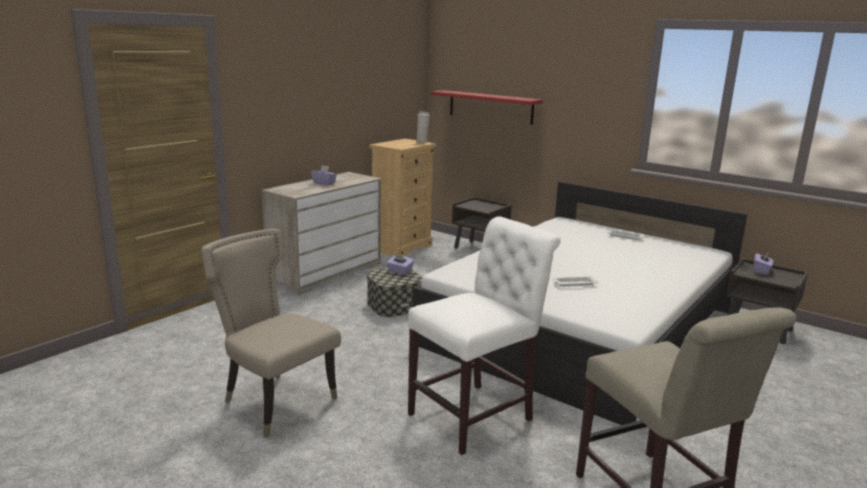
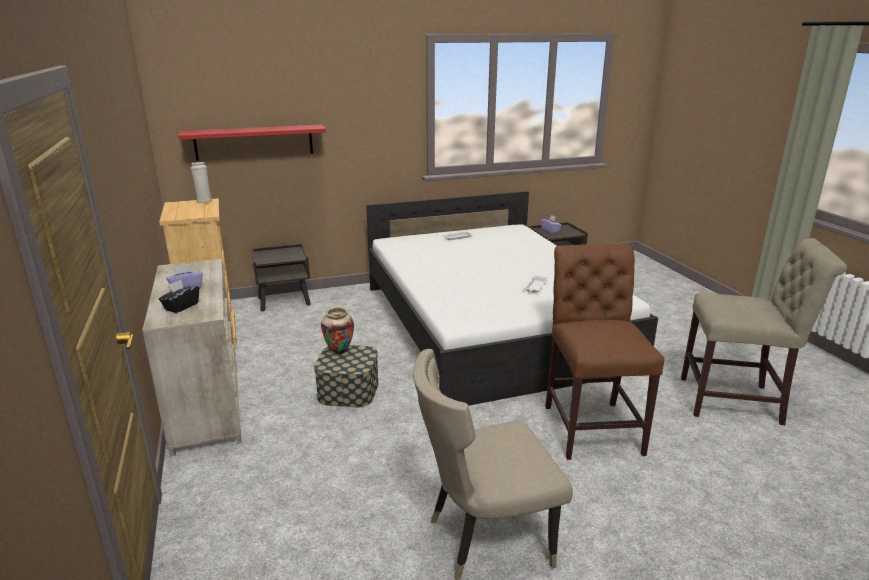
camera: 55 degrees left, 5 degrees up
(299, 188) = (181, 306): none -> black tissue box
(399, 271) = (339, 352): purple tissue box -> vase
(476, 415) = (591, 425): white chair -> brown chair

